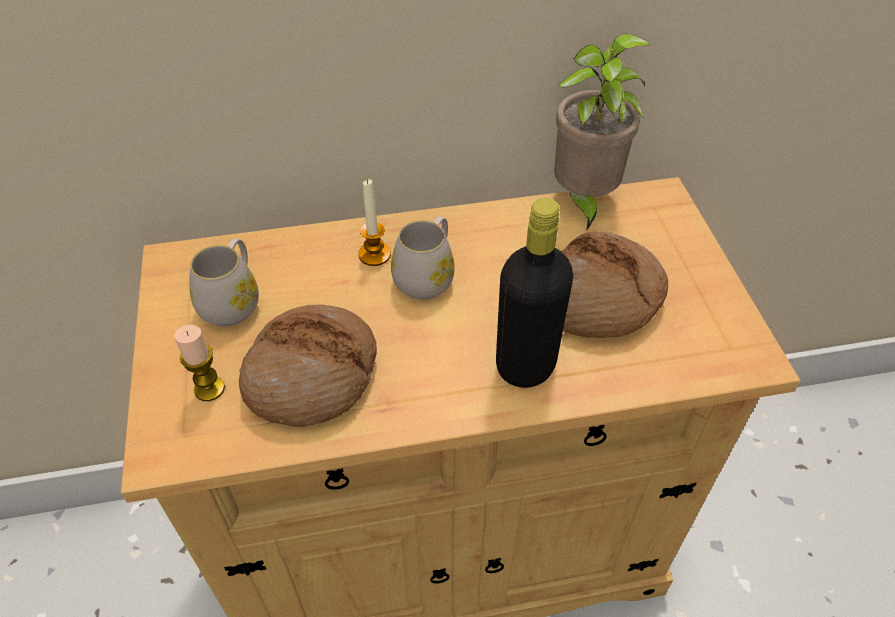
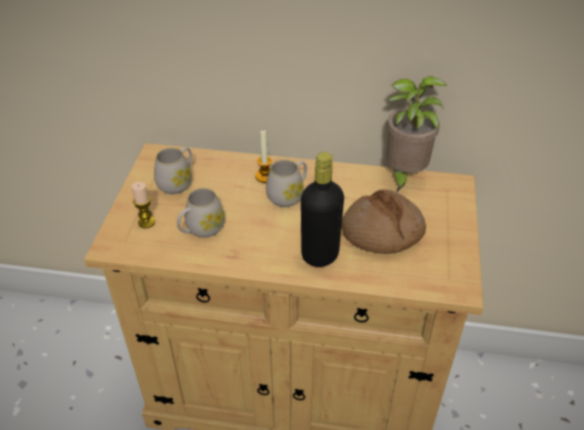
camera: 20 degrees right, 5 degrees down
(312, 375) = (201, 229): bread -> white mug

